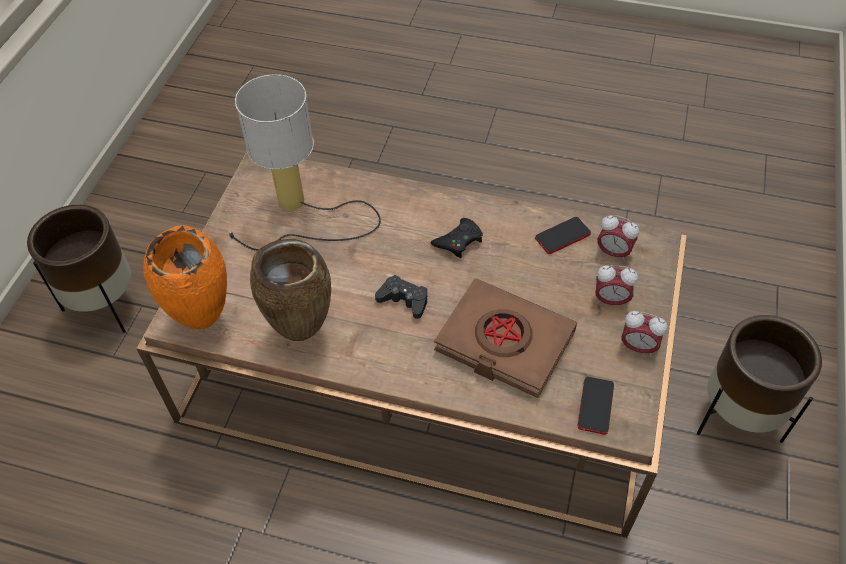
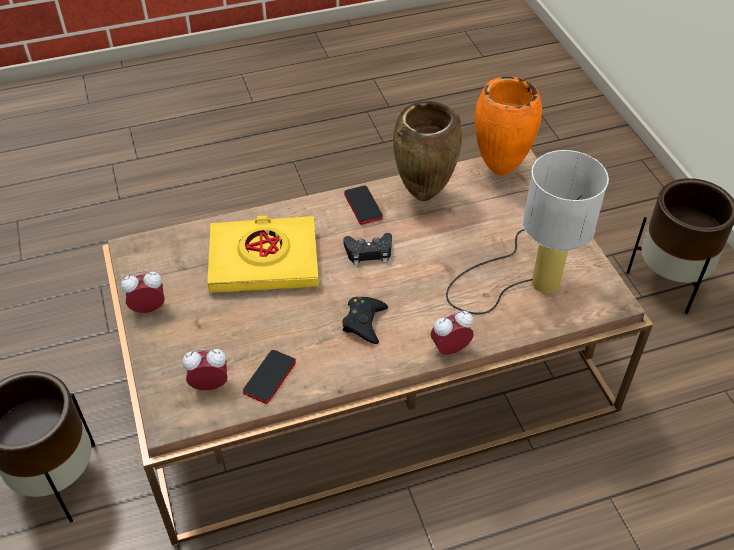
camera: 145 degrees right, 5 degrees down
(504, 342) = (264, 260): brown book -> yellow book
(595, 406) = (165, 251): phone -> phone (363, 205)
(610, 300) = (190, 337): alarm clock -> alarm clock (450, 349)

